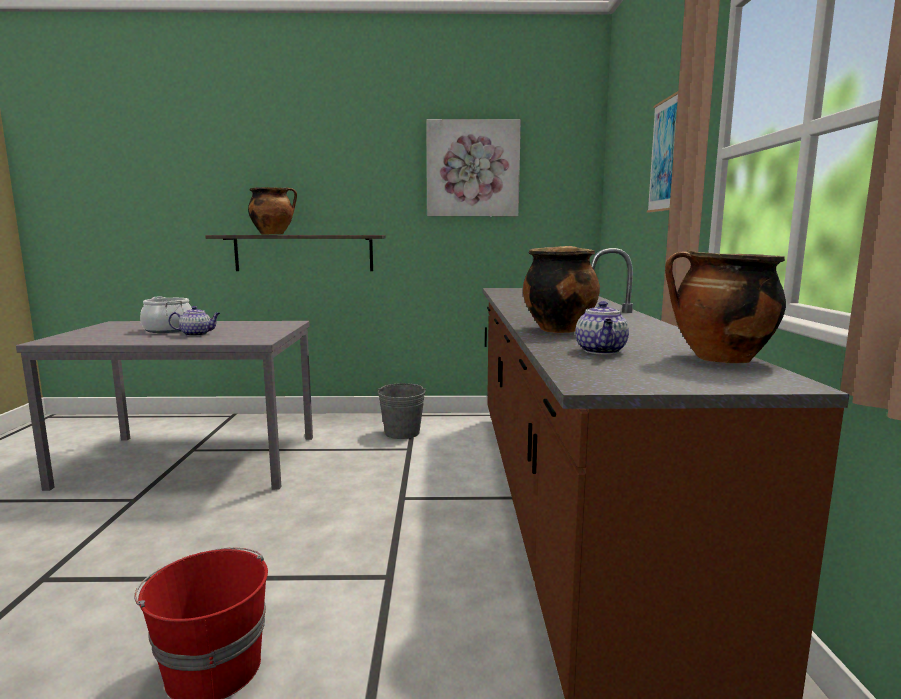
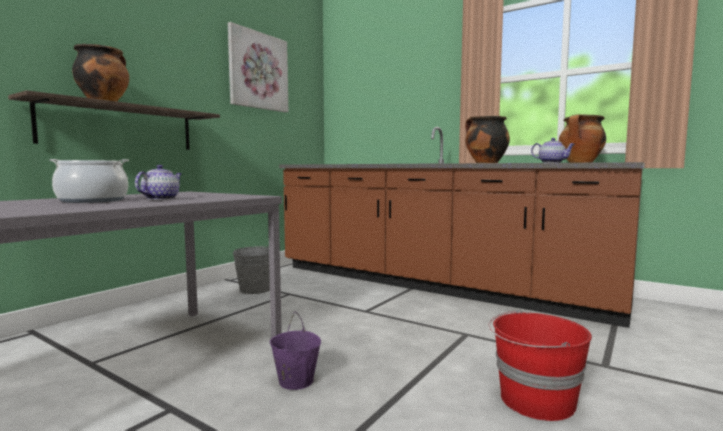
camera: 55 degrees left, 5 degrees down
(198, 523) = (295, 381): none -> purple bucket
(665, 155) = (424, 80): picture -> none

